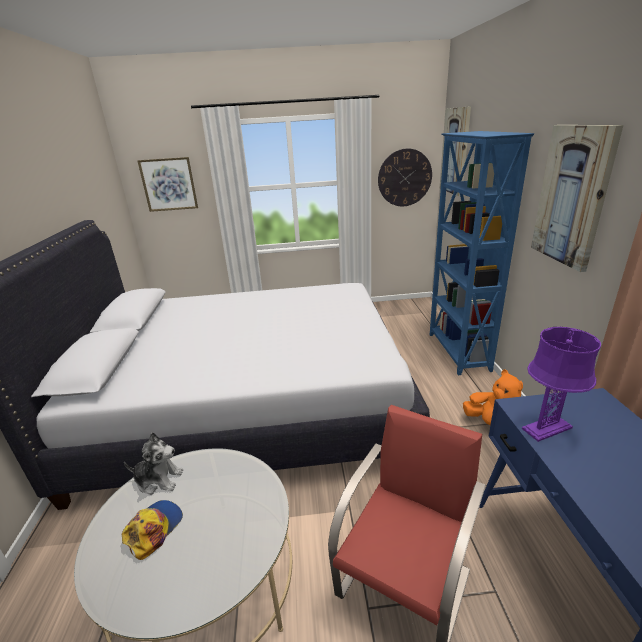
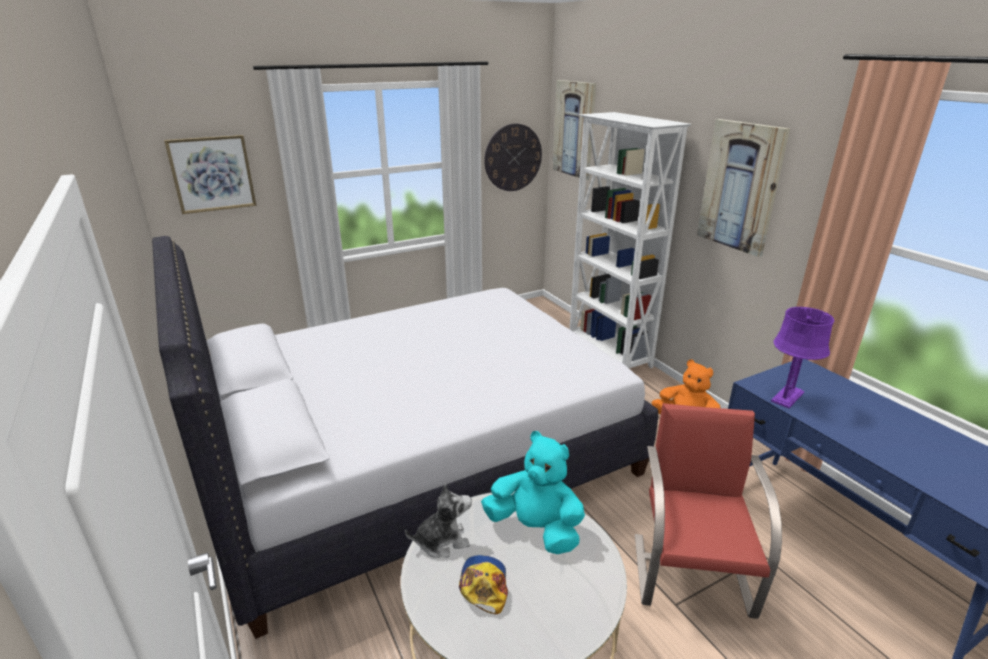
camera: 25 degrees left, 0 degrees up
(233, 492) = (535, 529): none -> turquoise plush toy
(457, 352) = (608, 353): blue bookcase -> white bookcase

